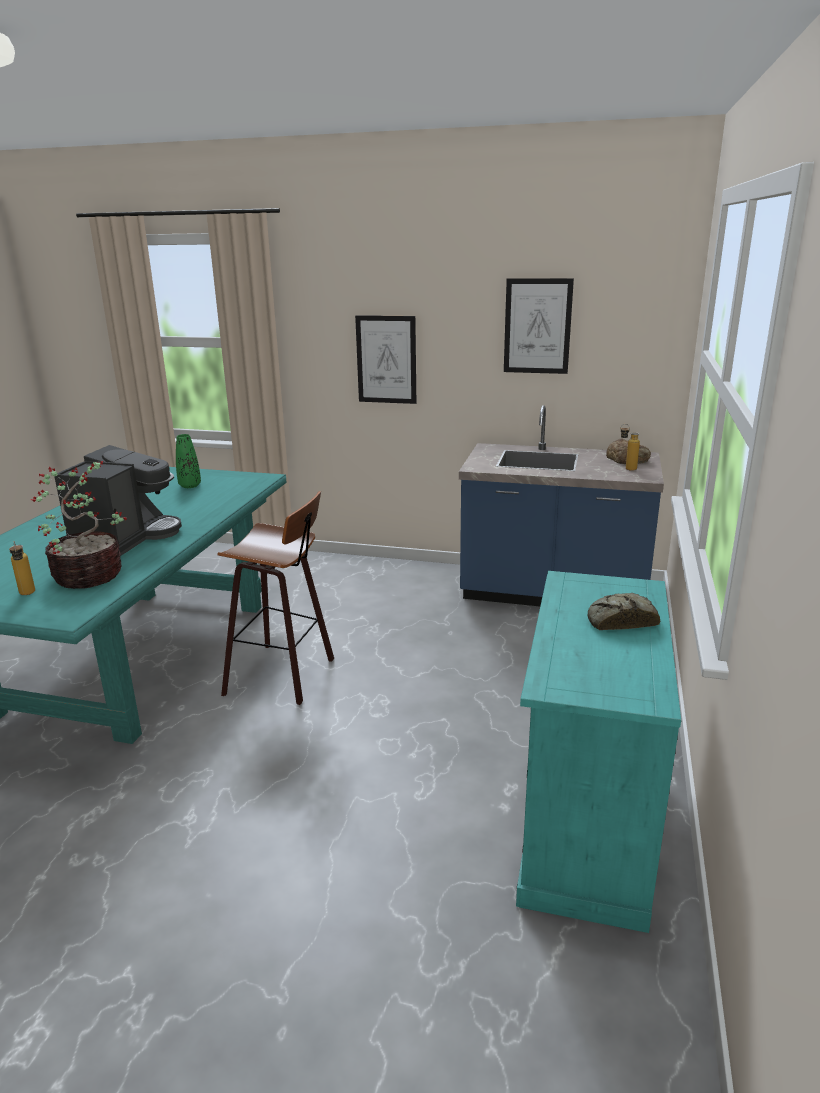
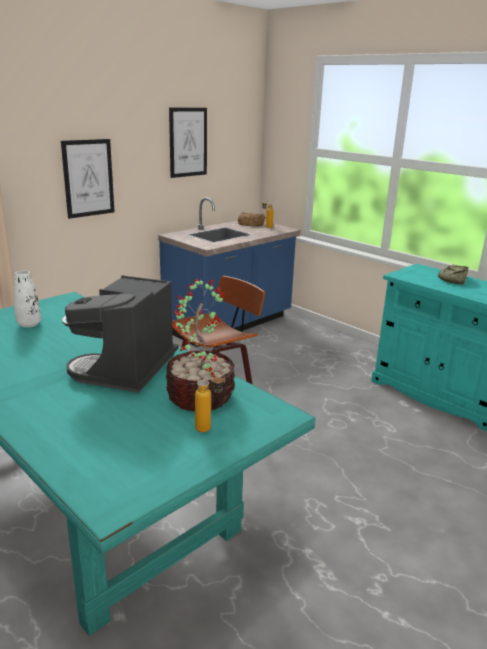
camera: 60 degrees left, 0 degrees up
(125, 538) = (126, 369): coffee machine -> coffee machine turned 120 degrees counterclockwise
(190, 486) = (29, 324): green vase -> white vase

